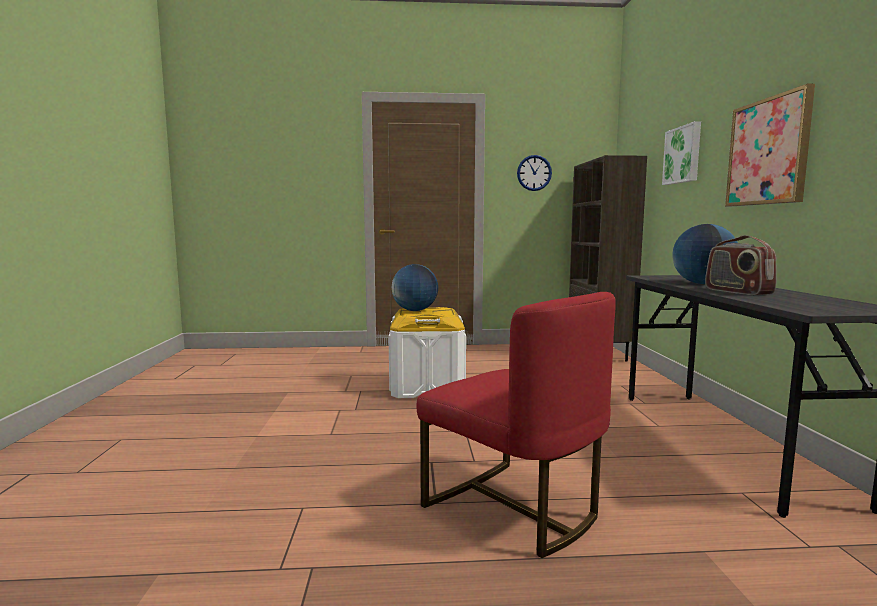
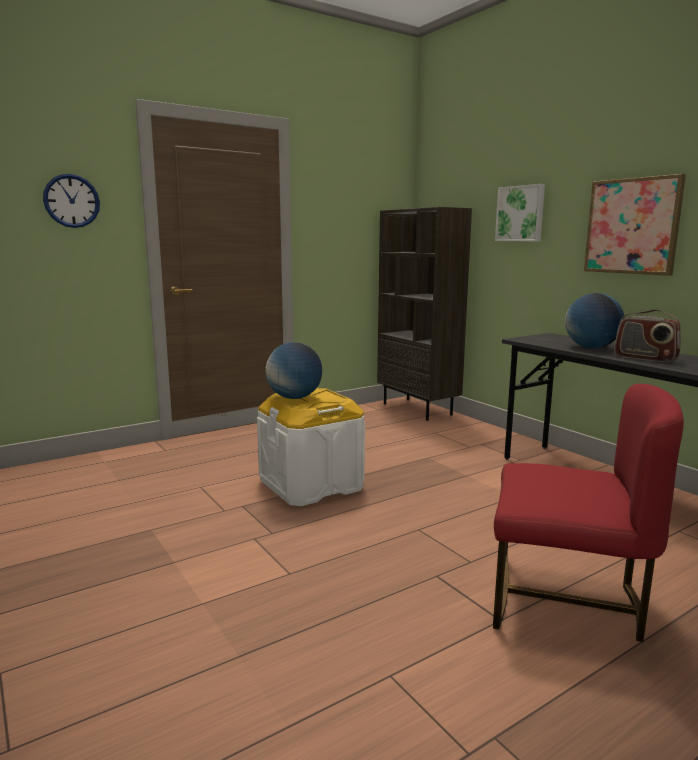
camera: 30 degrees left, 5 degrees up
(534, 173) = (341, 216): wall clock -> wall clock (71, 201)

